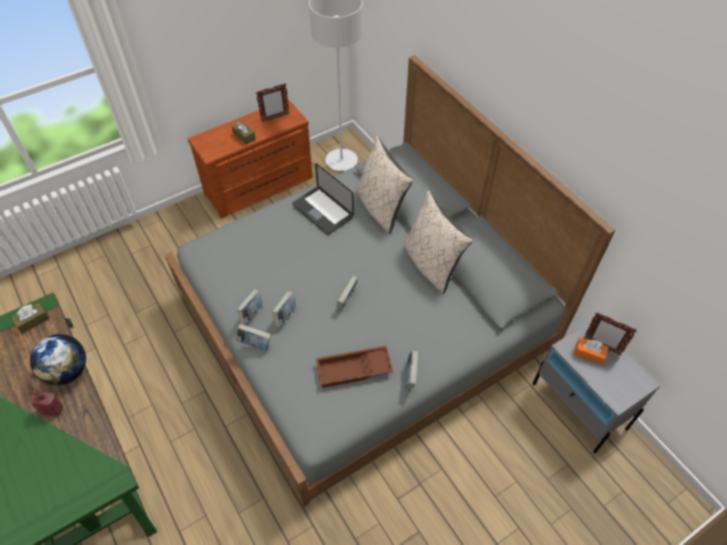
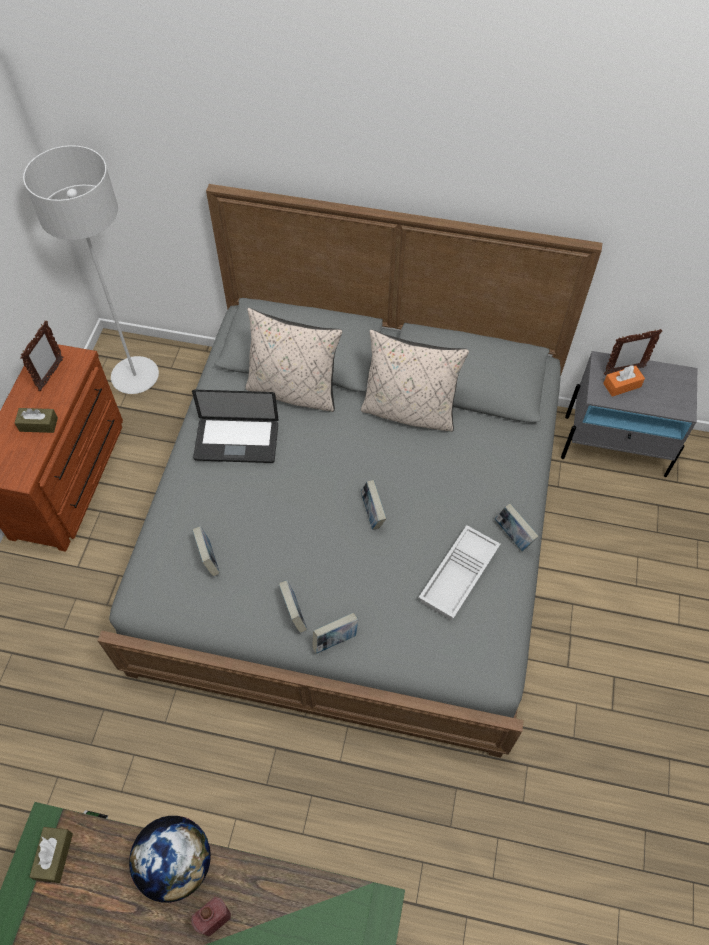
camera: 45 degrees left, 5 degrees up
(285, 316) = (331, 584): book -> book (208, 559)
(353, 370) = (459, 577): brown tray -> white tray

